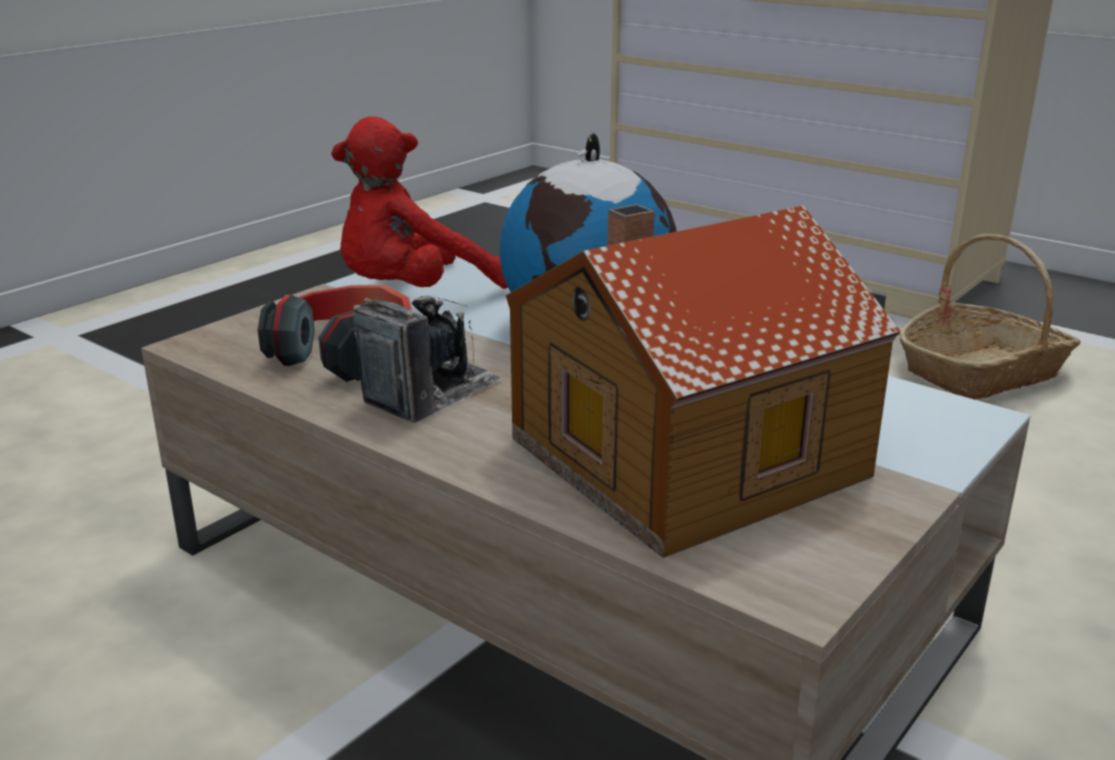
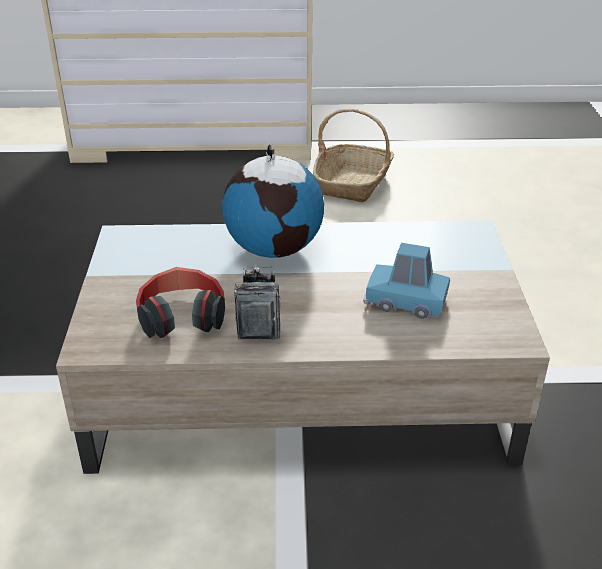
camera: 40 degrees left, 10 degrees up
(414, 294) = (151, 262): red plush toy -> none
(679, 455) = (405, 301): toy house -> blue toy car

